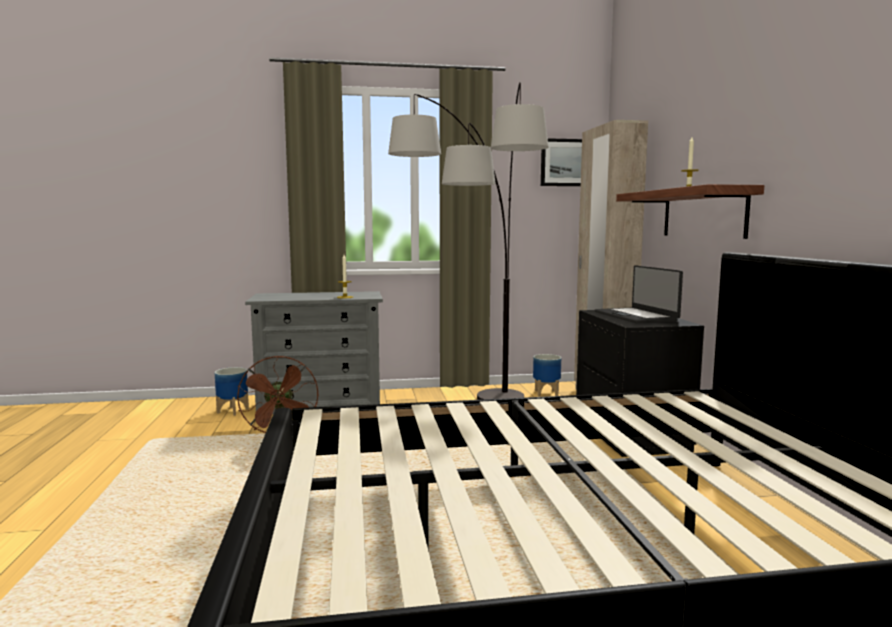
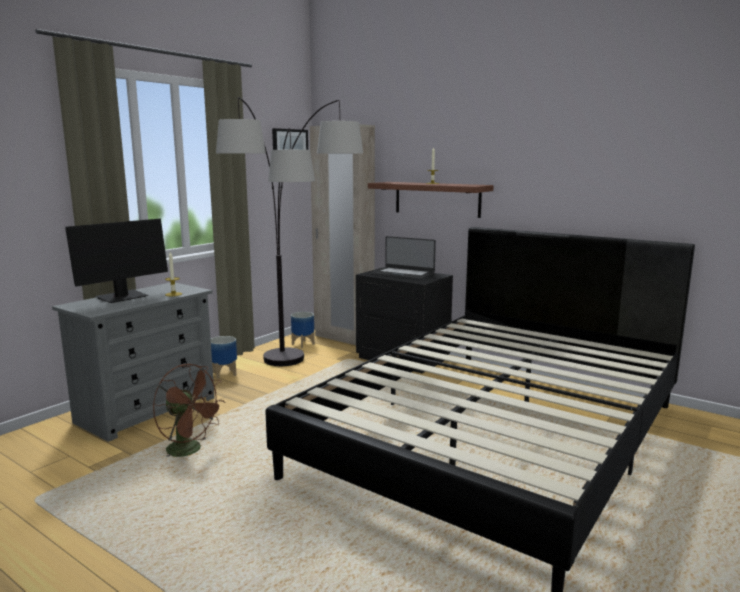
camera: 45 degrees left, 5 degrees up
(233, 411) = (57, 442): planter -> planter (224, 373)
(308, 294) = (122, 297): none -> monitor

